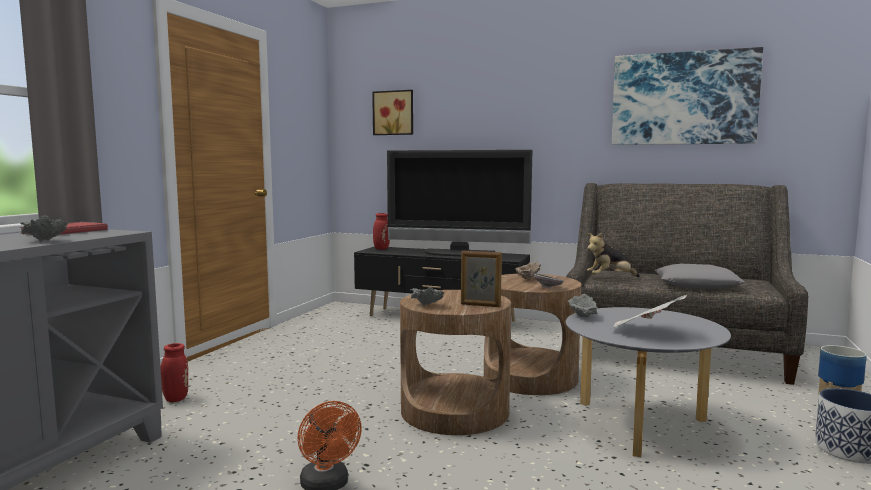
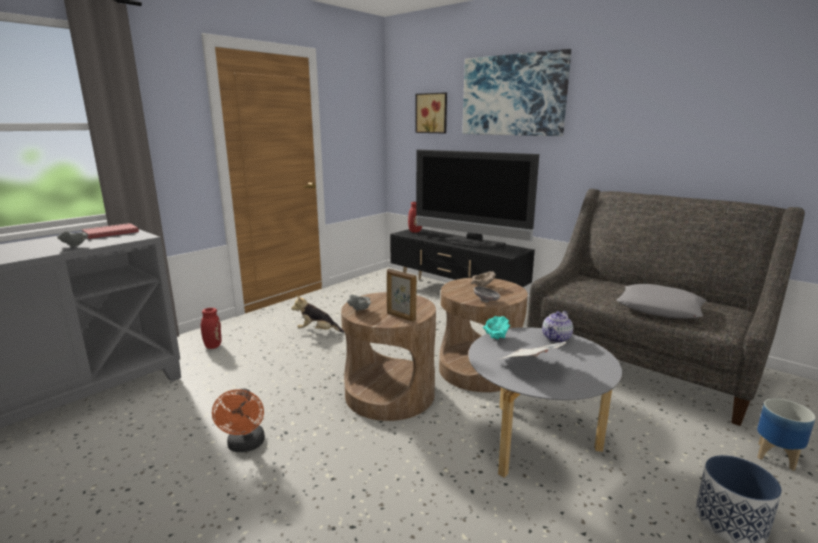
camera: 20 degrees right, 10 degrees up
(582, 317) = (495, 337): grey bowl -> turquoise bowl
(610, 278) = (578, 289): plush toy -> plush toy (318, 331)
(638, 312) = (556, 338): none -> teapot
(683, 99) = (699, 105): picture -> picture (513, 95)

